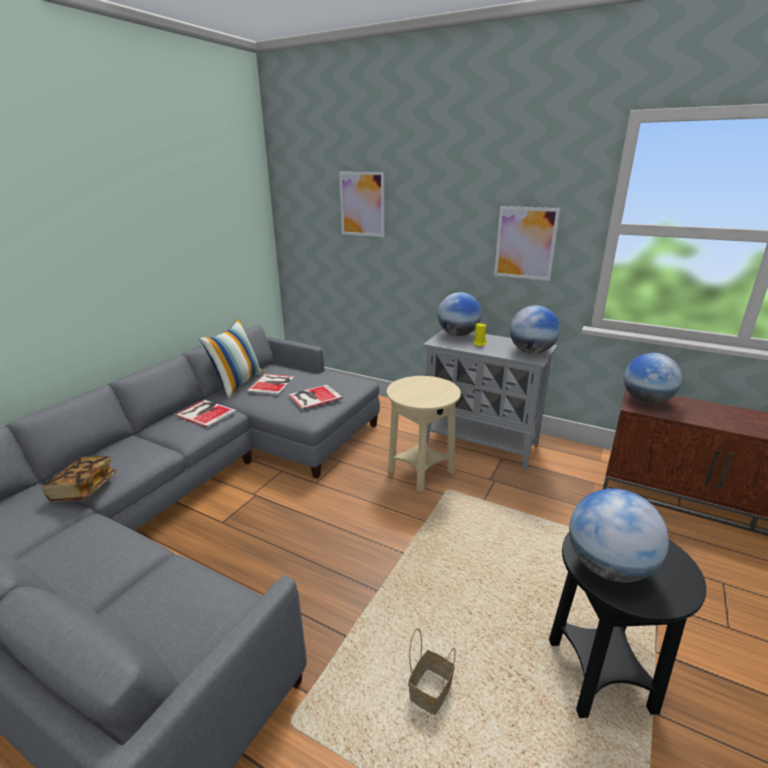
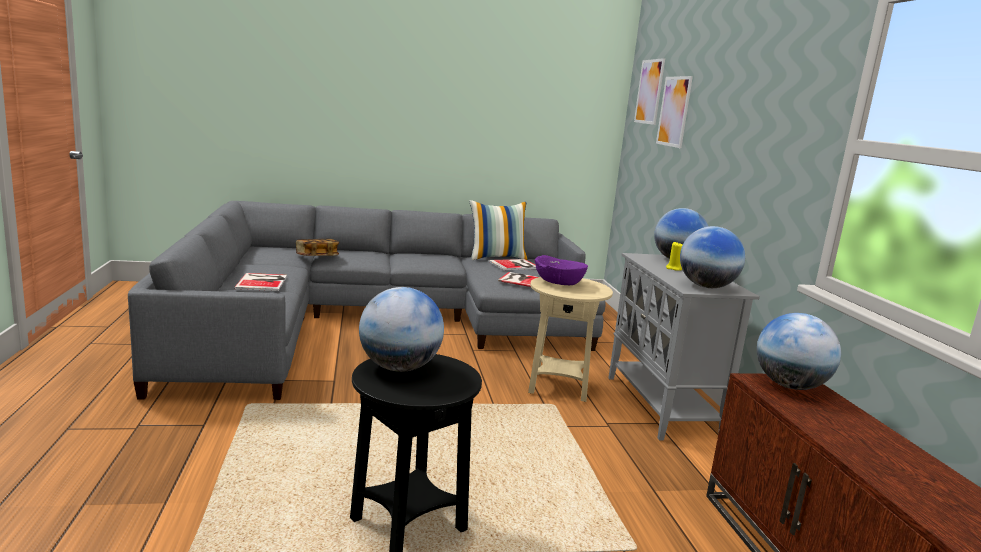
camera: 50 degrees right, 10 degrees down
(206, 413) = (440, 259): book -> book (263, 282)
(410, 391) = (558, 282): none -> purple bowl
(430, 690) = (315, 447): basket -> none
(525, 243) = (776, 162): picture -> picture (649, 91)

